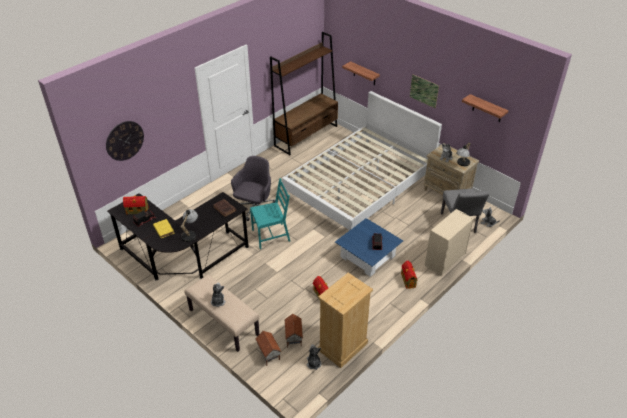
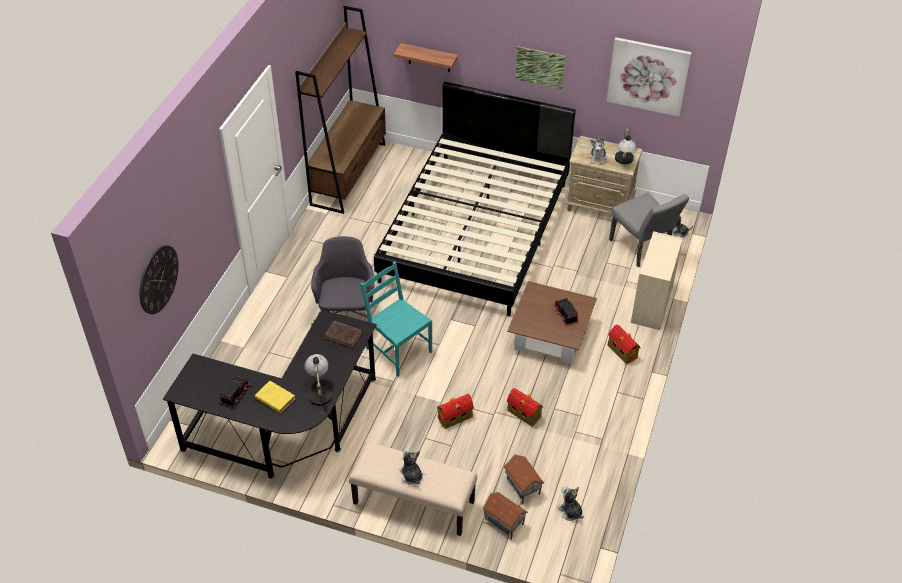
camera: 25 degrees left, 5 degrees up
(138, 210) = (212, 382): toy house -> toy house (455, 417)
(271, 235) = (397, 350): turquoise chair -> turquoise chair turned 90 degrees counterclockwise
(343, 347) = (594, 475): beige dresser -> none
(360, 185) = (476, 231): white bed -> black bed
(367, 256) = (550, 336): blue coffee table -> brown coffee table
(487, 109) = (648, 76): shelf -> picture

